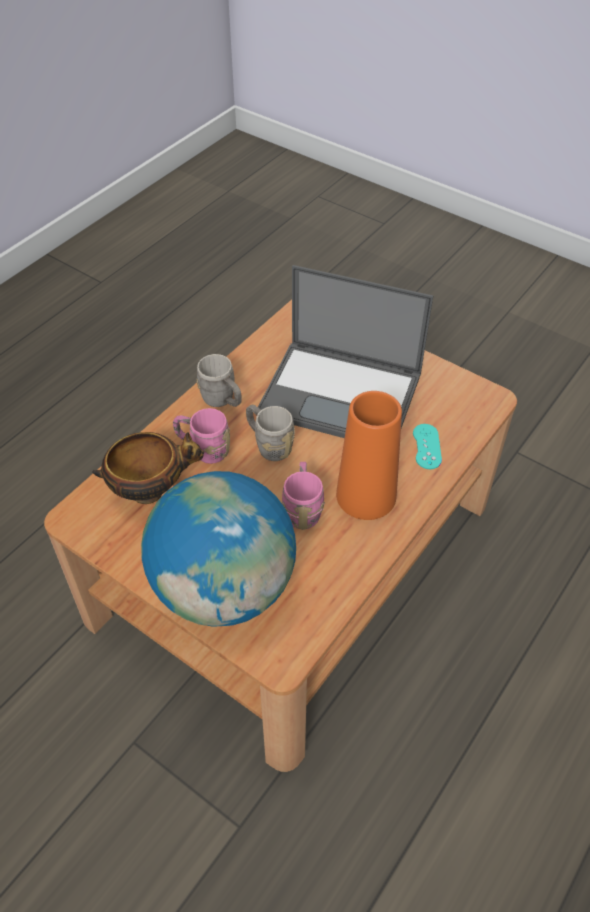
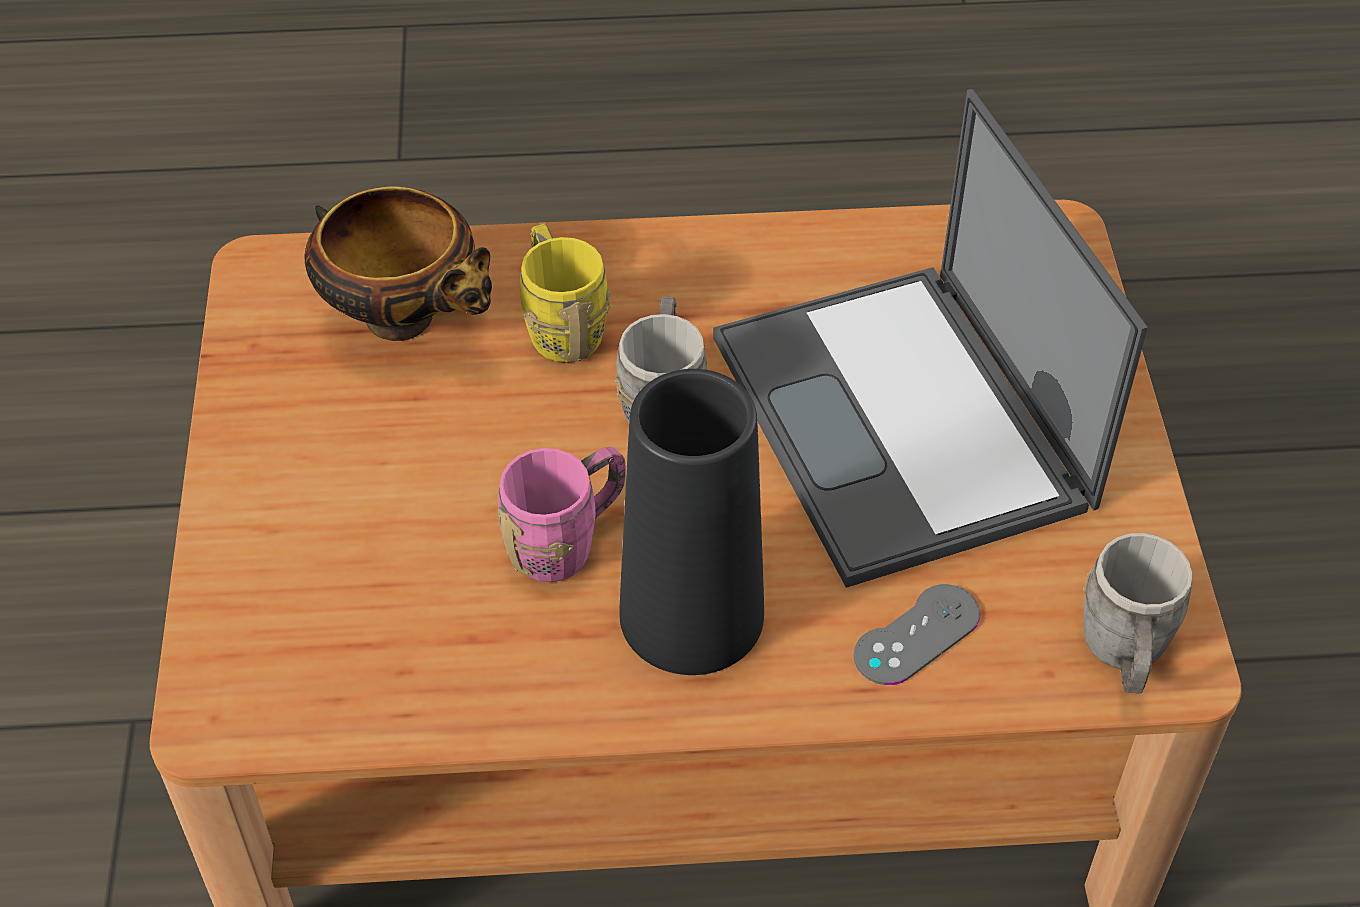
camera: 50 degrees right, 0 degrees up
(204, 449) = (561, 325): pink mug -> yellow mug
(222, 401) = (696, 275): grey mug -> grey mug (1124, 656)
(225, 587) = (297, 546): globe -> none
(366, 495) = (691, 615): orange vase -> black vase
(427, 446) = (916, 635): turquoise game controller -> grey game controller

